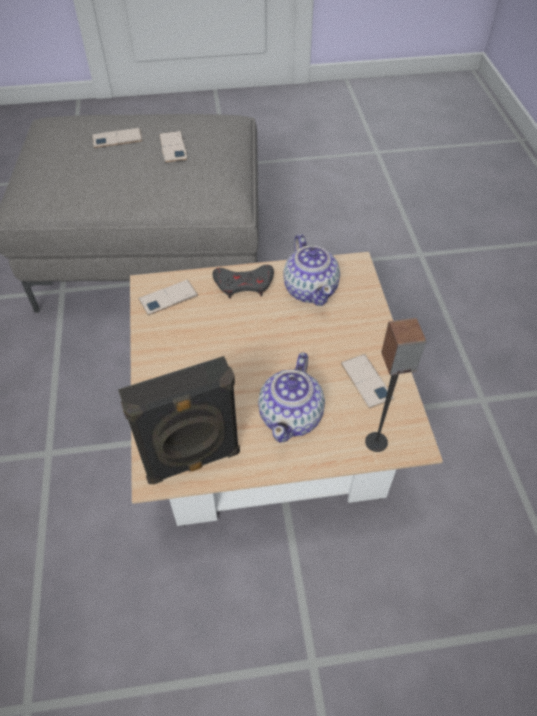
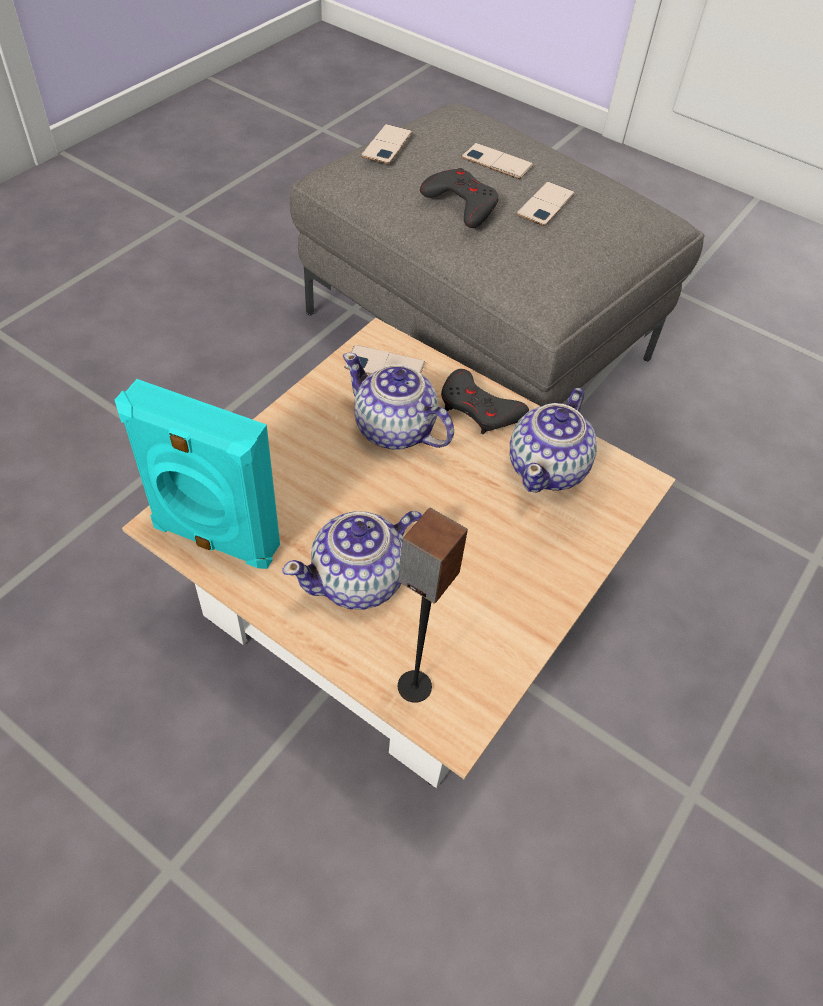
camera: 40 degrees right, 0 degrees up
(127, 174) = (461, 204): none -> grey game controller
(192, 461) = (214, 539): black speaker -> turquoise speaker
(216, 327) = (394, 430): none -> teapot
(366, 381) = (486, 615): phone -> phone (387, 145)

